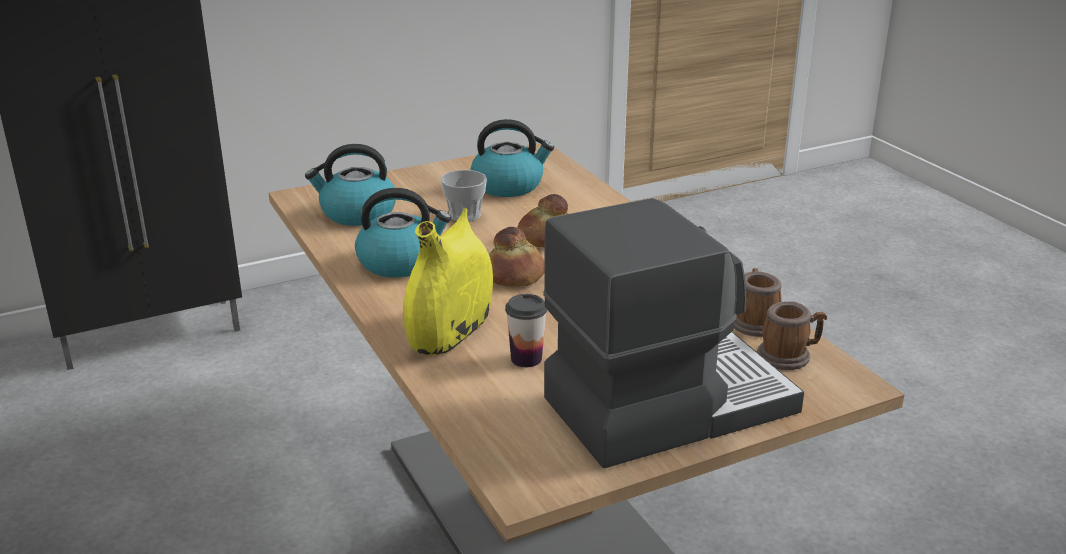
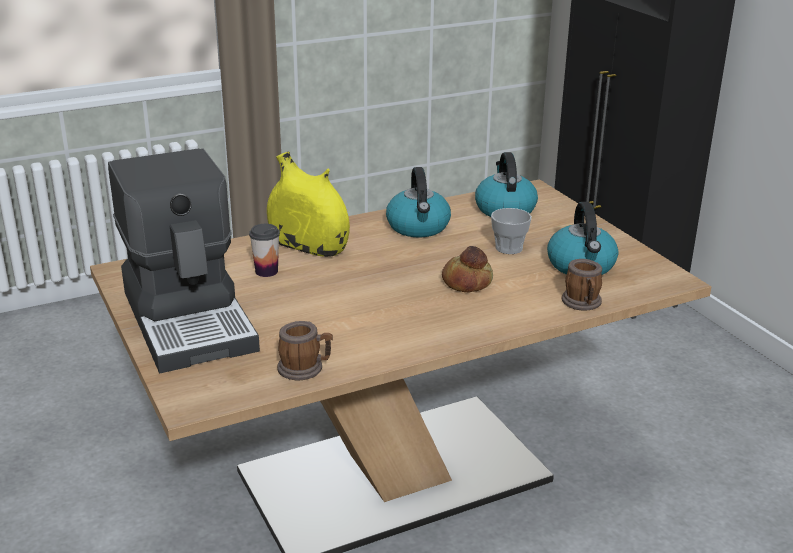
camera: 90 degrees right, 0 degrees up
(516, 275) = (396, 268): bread -> none
(789, 356) = (243, 379): mug -> mug (582, 303)

